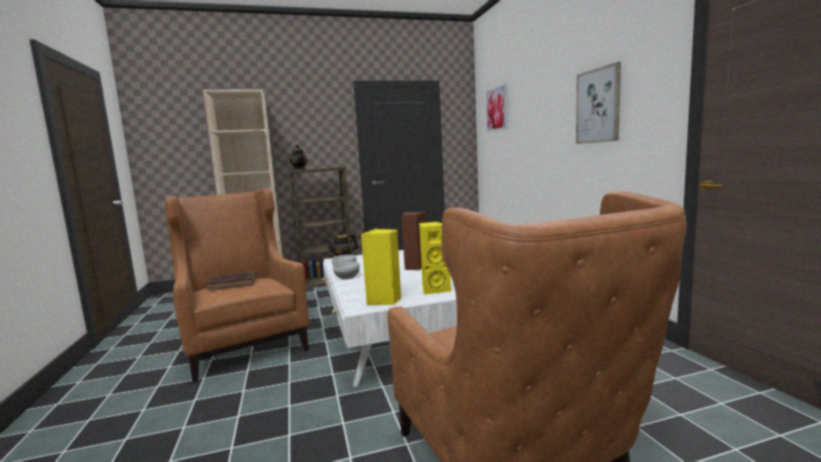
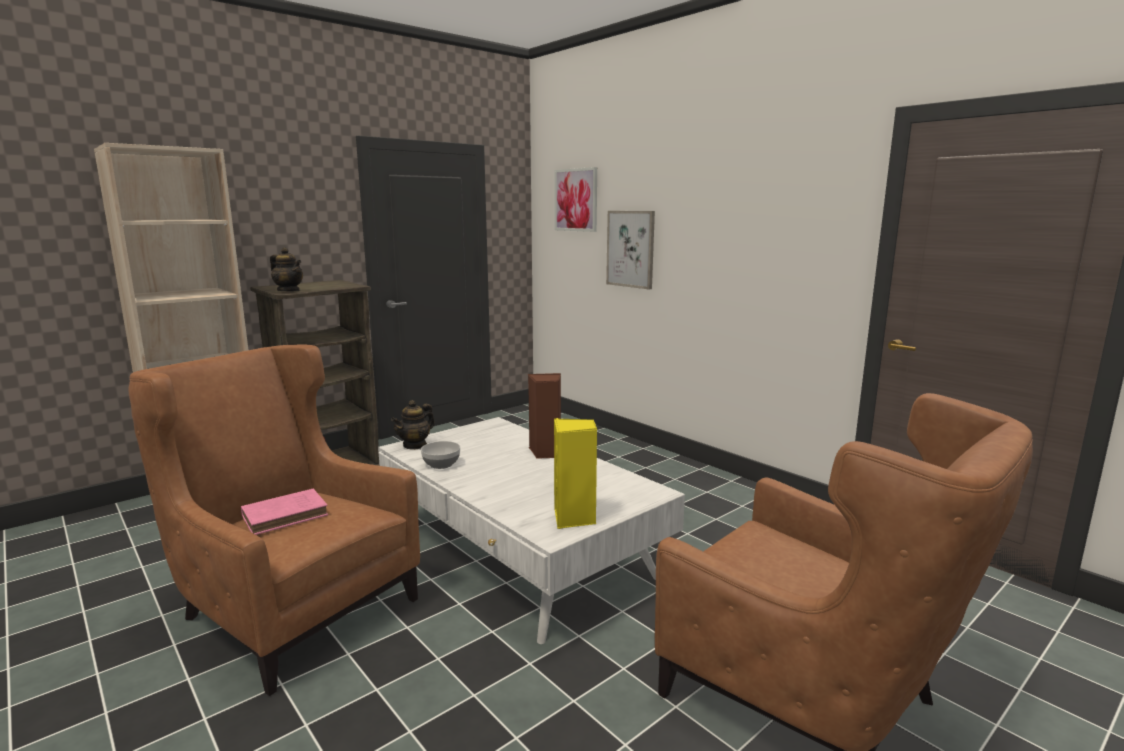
camera: 25 degrees left, 5 degrees up
(234, 283) = (287, 515): brown book -> pink book
(347, 277) = (465, 480): bowl -> none
(434, 289) = (618, 490): yellow speaker -> none
(598, 106) = (753, 229): picture -> picture (630, 249)

